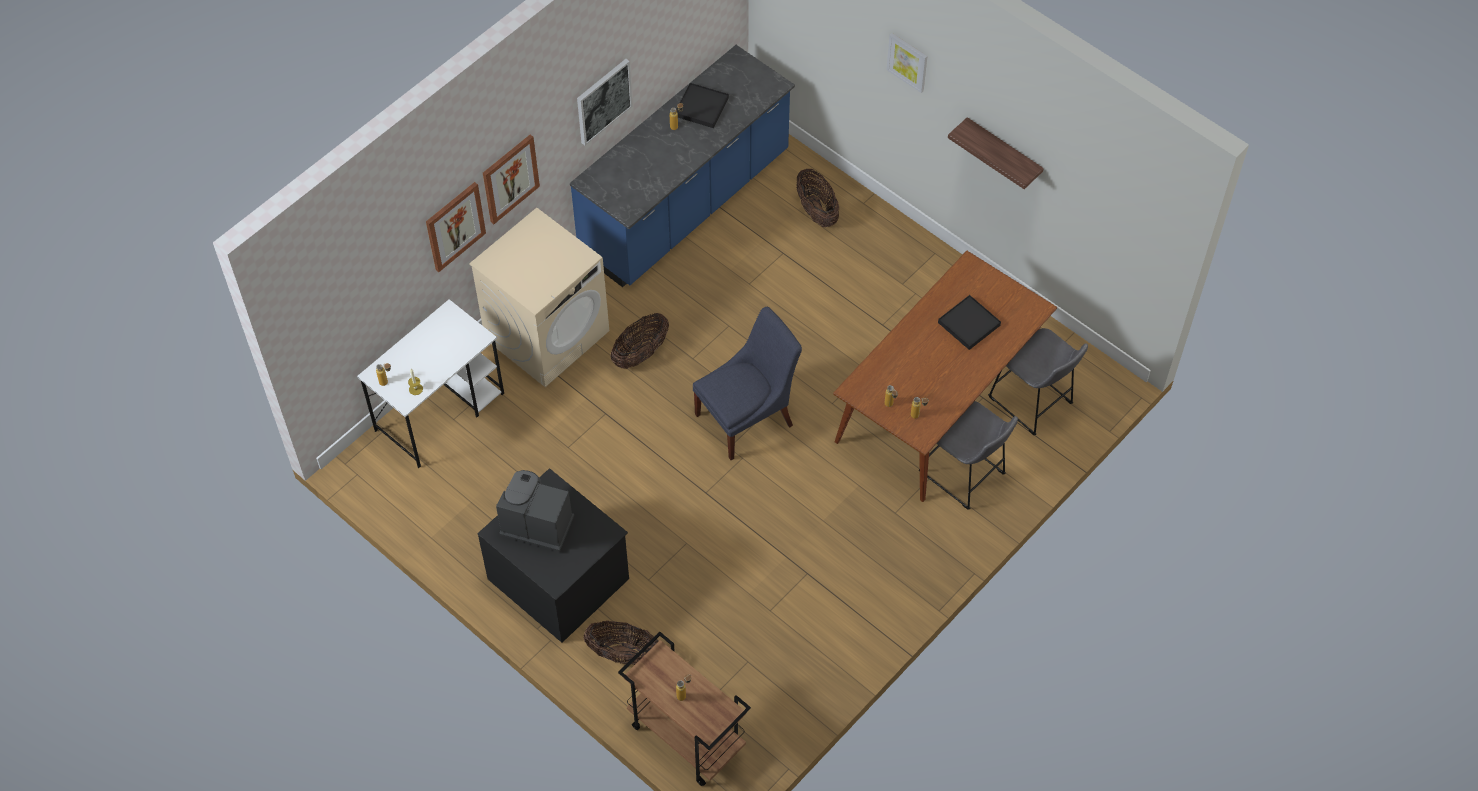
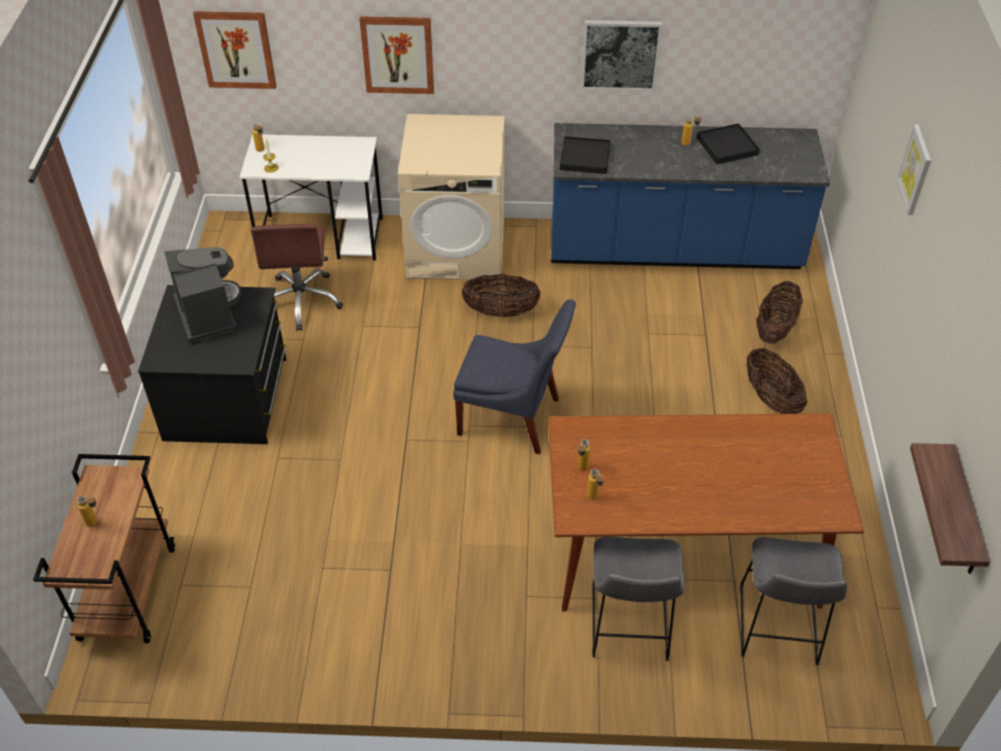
camera: 50 degrees right, 10 degrees down
(500, 469) = (301, 301): none -> brown office chair
(510, 178) = (478, 53): picture -> picture (236, 49)
(623, 654) = (184, 489): basket -> basket (771, 399)
(969, 324) = (750, 470): black tray -> black tray (585, 158)
(1003, 152) = (937, 319): shelf -> shelf (965, 515)

